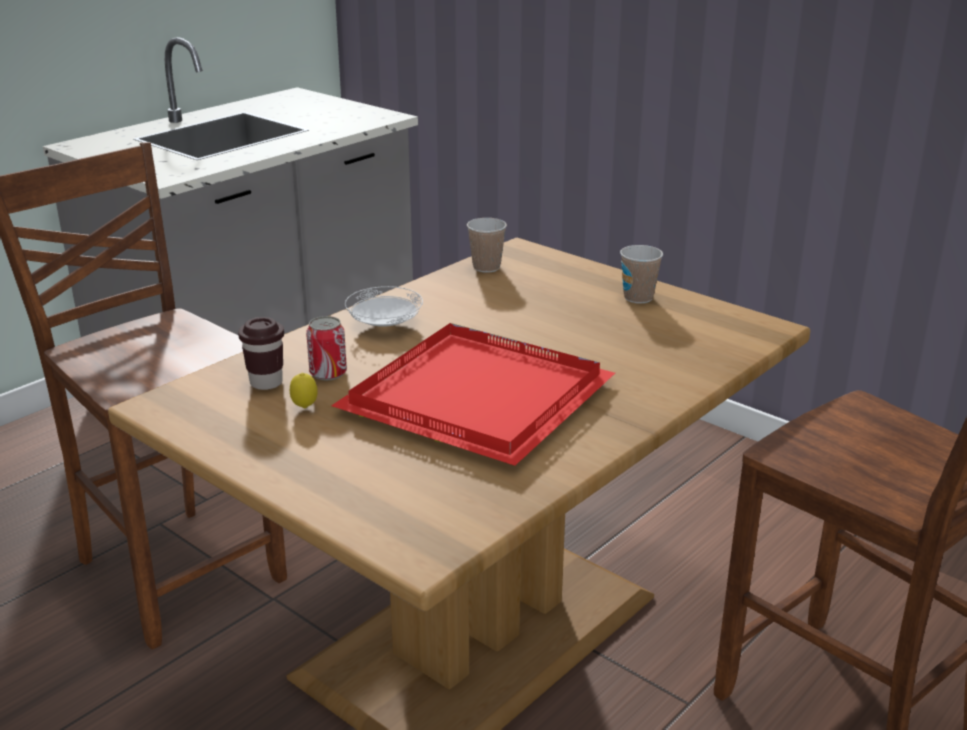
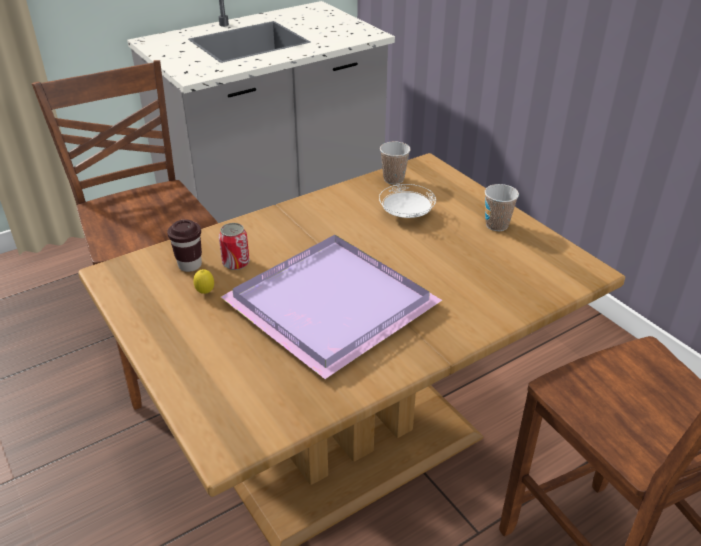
camera: 15 degrees right, 10 degrees up
(385, 325) = (296, 224): white plate -> white plate (406, 214)
(471, 398) = (326, 304): red tray -> purple tray

